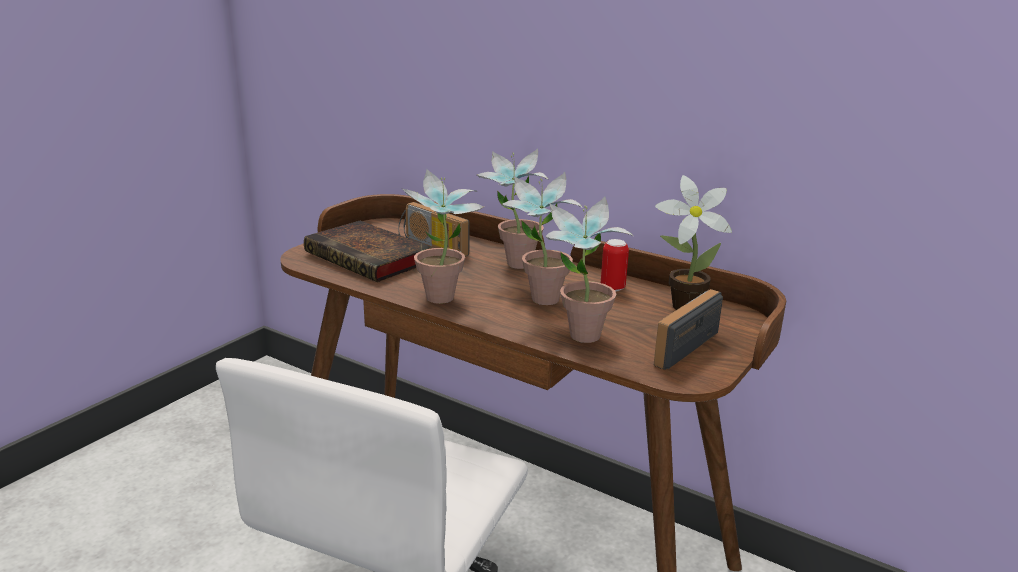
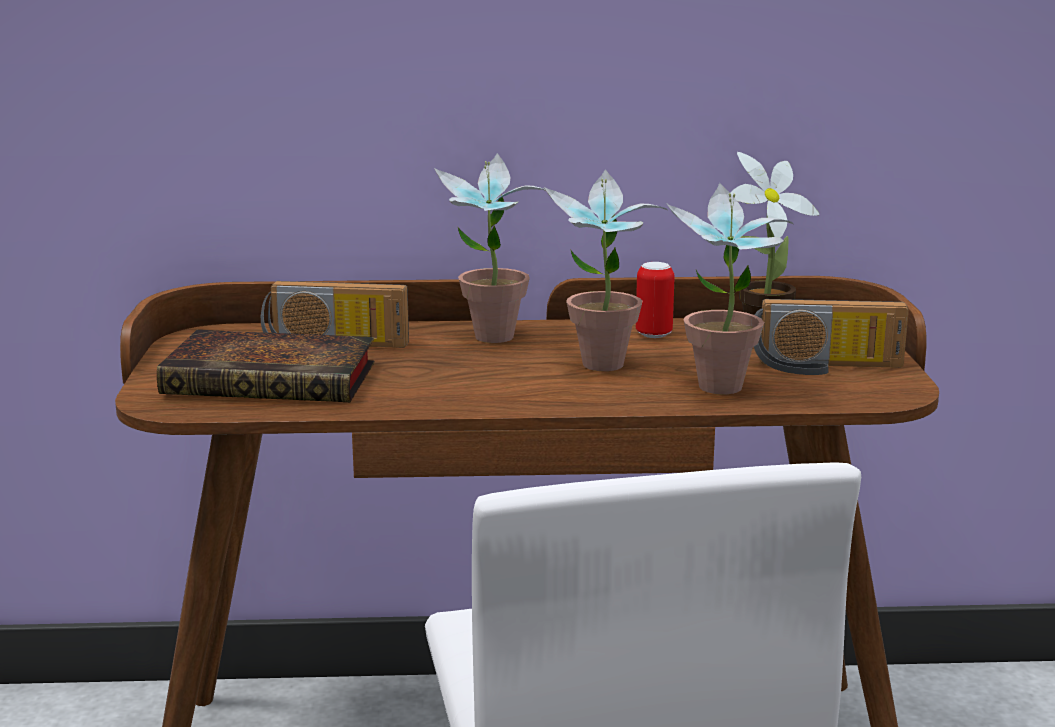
camera: 35 degrees left, 5 degrees down
(444, 302) = (487, 400): potted plant -> none
(678, 344) = (826, 368): radio -> radio turned 90 degrees counterclockwise

